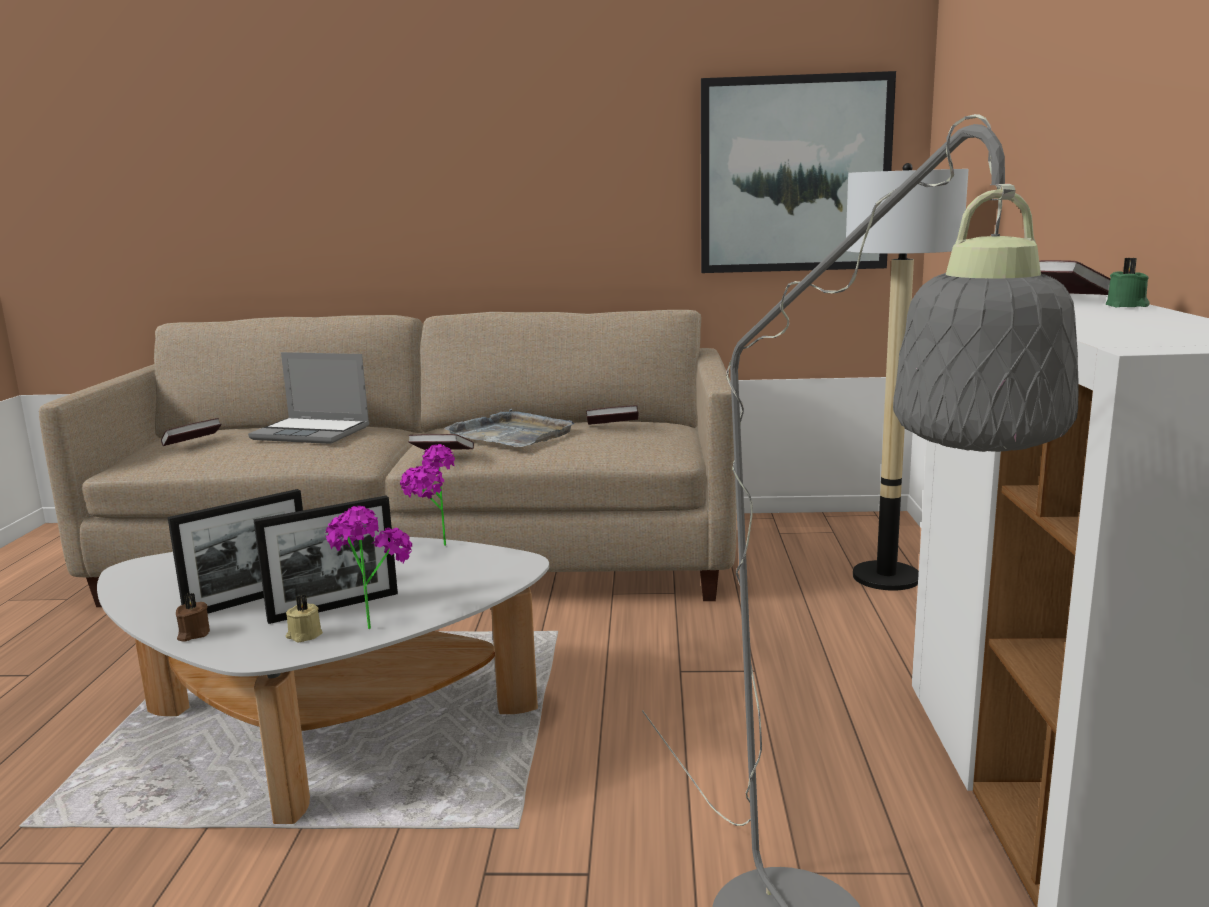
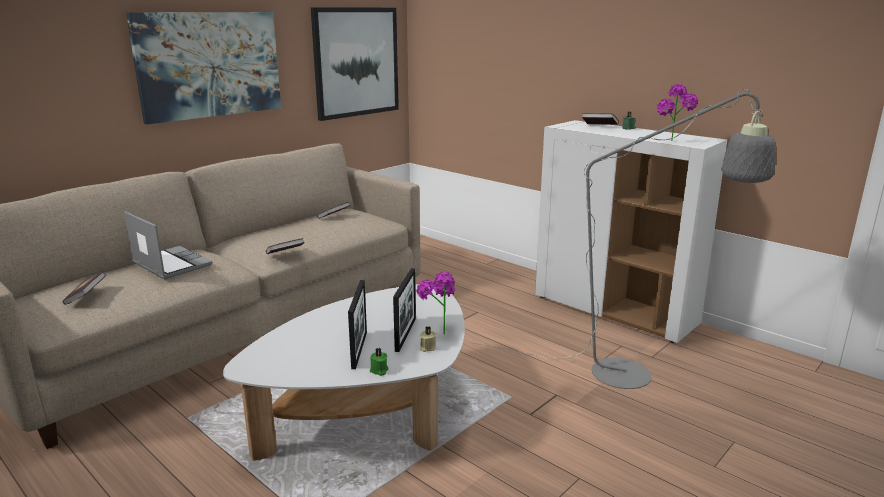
camera: 50 degrees left, 5 degrees up
(193, 634) = (379, 371): brown candle -> green candle
(313, 433) = (170, 264): laptop -> laptop turned 105 degrees counterclockwise
(432, 548) = (374, 298): potted plant -> potted plant (673, 142)
(511, 172) = (210, 65): none -> picture
(512, 434) = (295, 233): grey tray -> none
(885, 577) = (453, 261): floor lamp -> none

